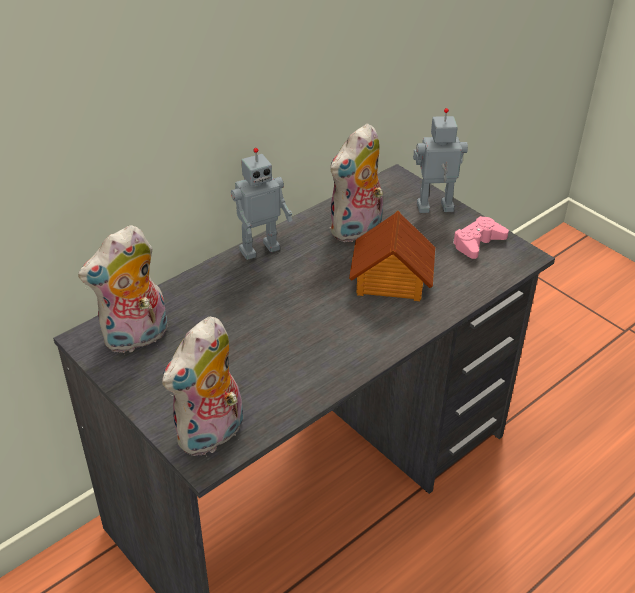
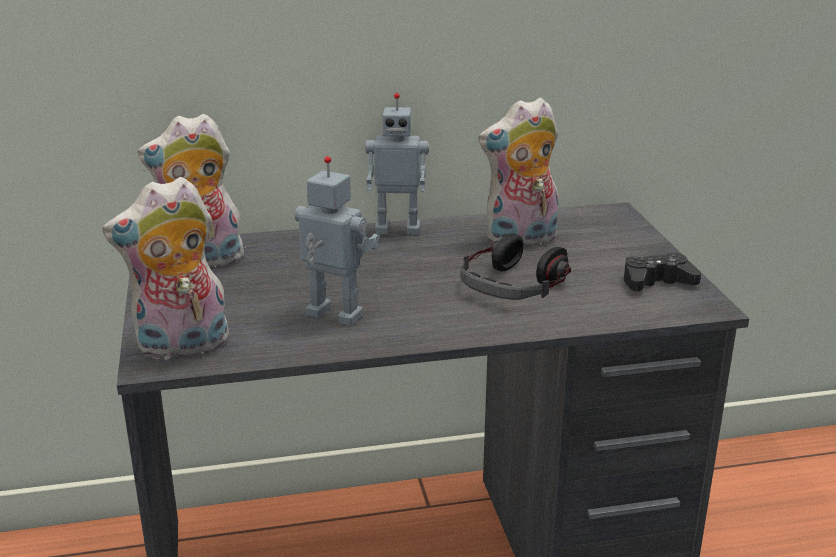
camera: 30 degrees right, 15 degrees down
(390, 279) = (514, 285): toy house -> headphones
(435, 209) = (634, 244): toy robot -> toy robot (332, 317)
(477, 243) = (657, 282): pink game controller -> black game controller

